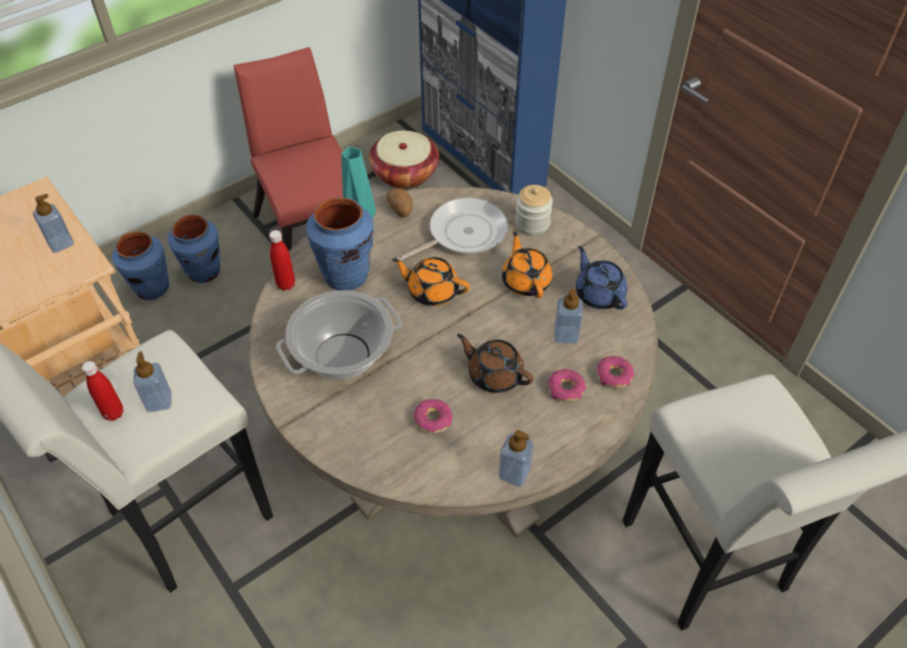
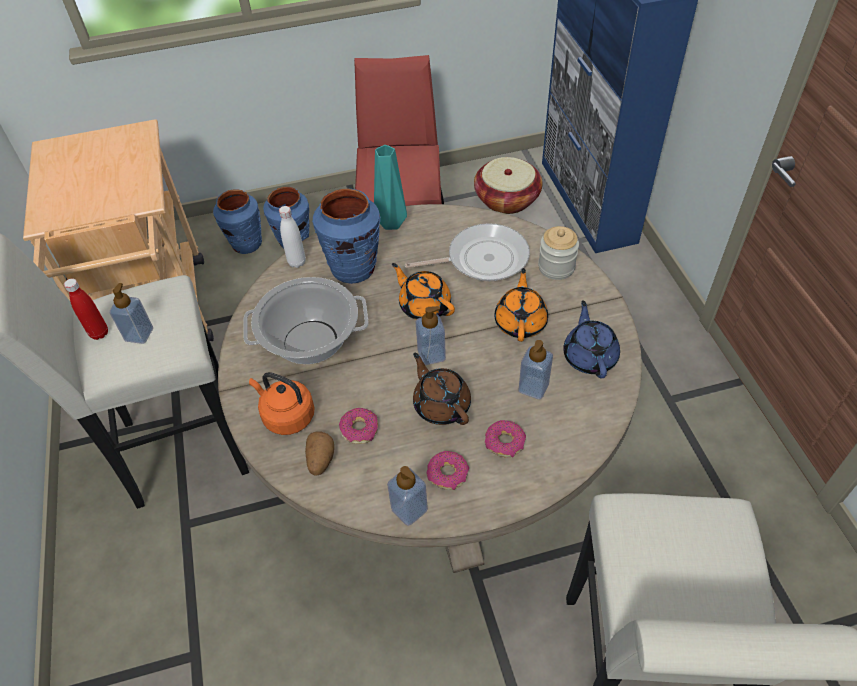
camera: 25 degrees right, 0 degrees up
(61, 243) = (135, 177): soap dispenser -> soap dispenser (431, 355)
(286, 284) = (297, 262): red bottle -> white bottle
(357, 430) = (286, 416): none -> orange kettle
(400, 210) = (435, 221): potato -> potato (320, 460)
(614, 376) = (562, 445): donut -> donut (448, 474)

